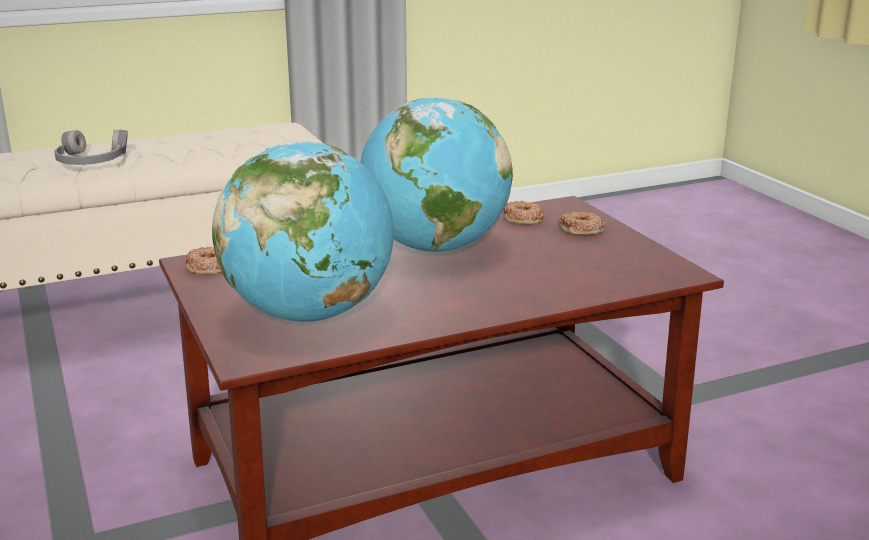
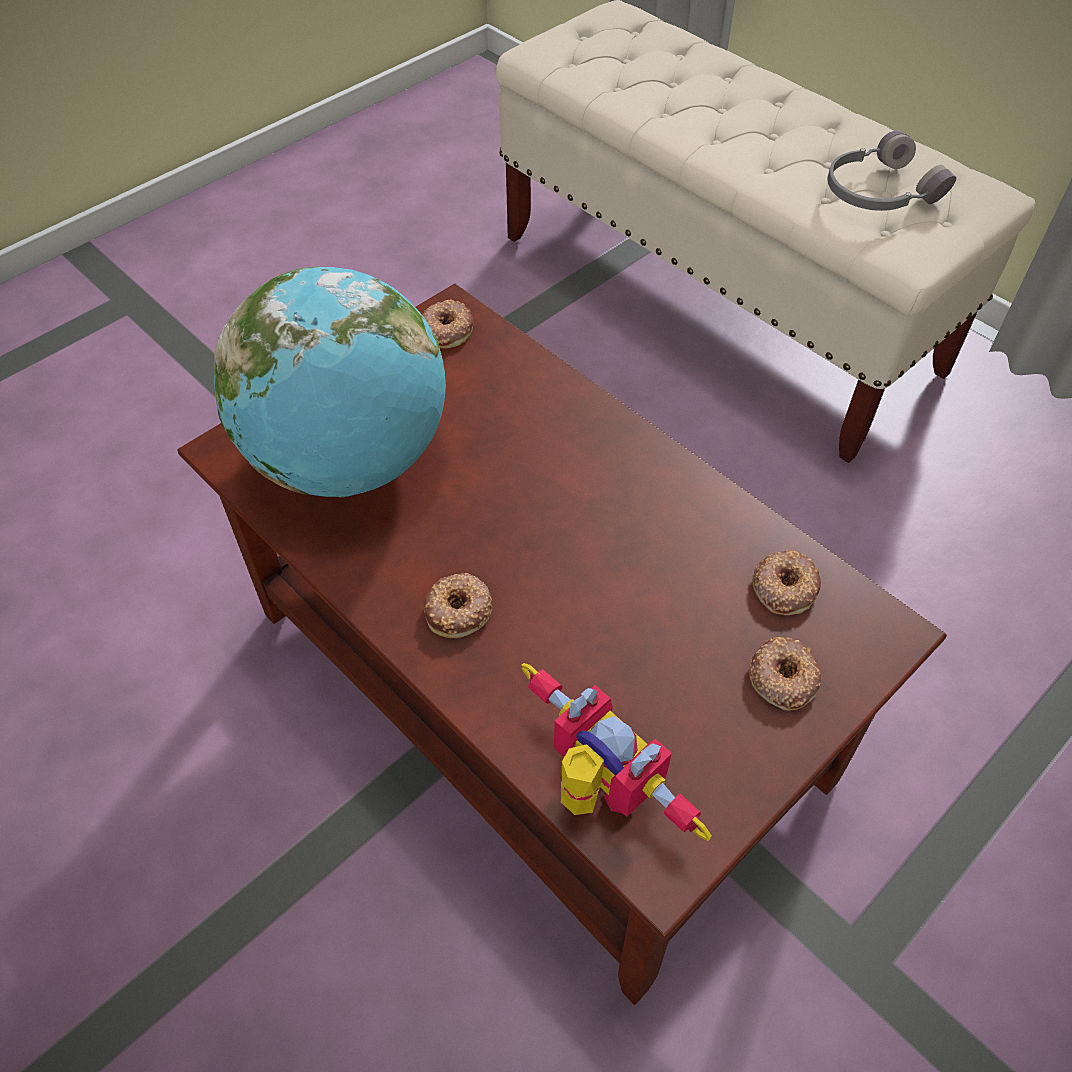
camera: 70 degrees right, 30 degrees up
(91, 162) = (695, 108): grey headphones -> grey headphones (878, 191)
(434, 248) = (605, 514): globe -> none
(479, 297) = (459, 610): none -> donut
(633, 280) = (596, 792): none -> toy robot

